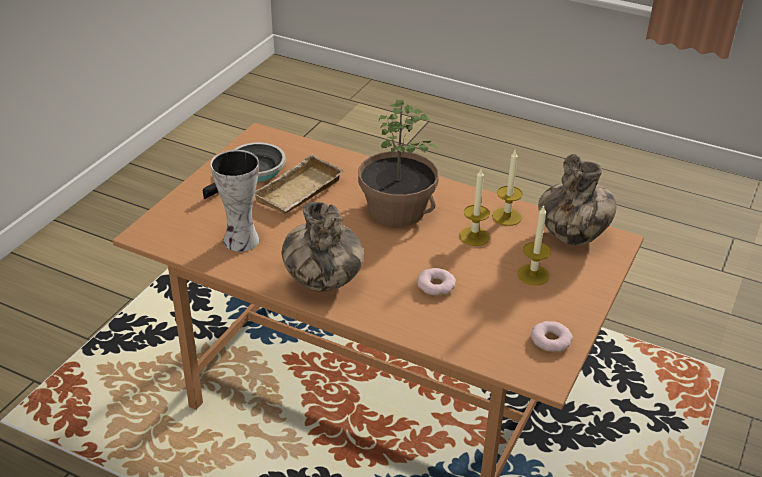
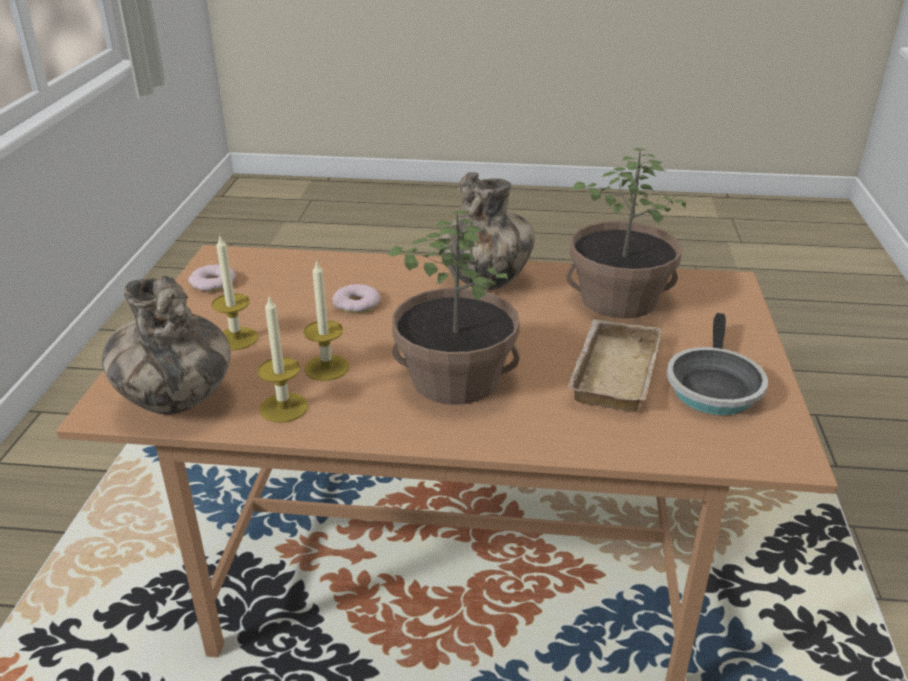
camera: 160 degrees right, 5 degrees down
(239, 240) = (619, 298): vase -> potted plant

